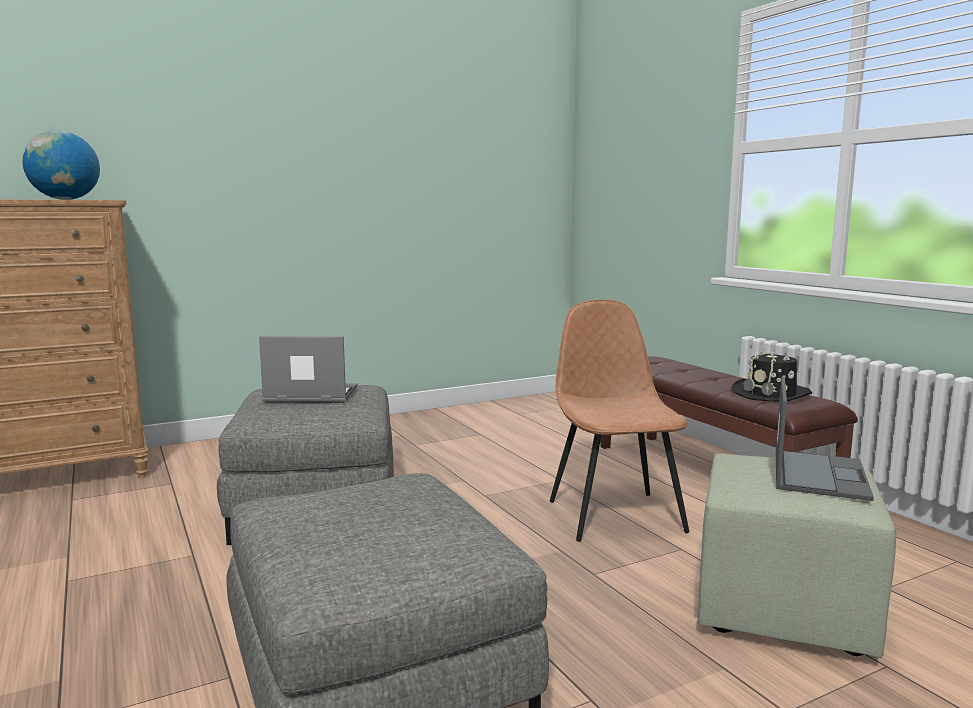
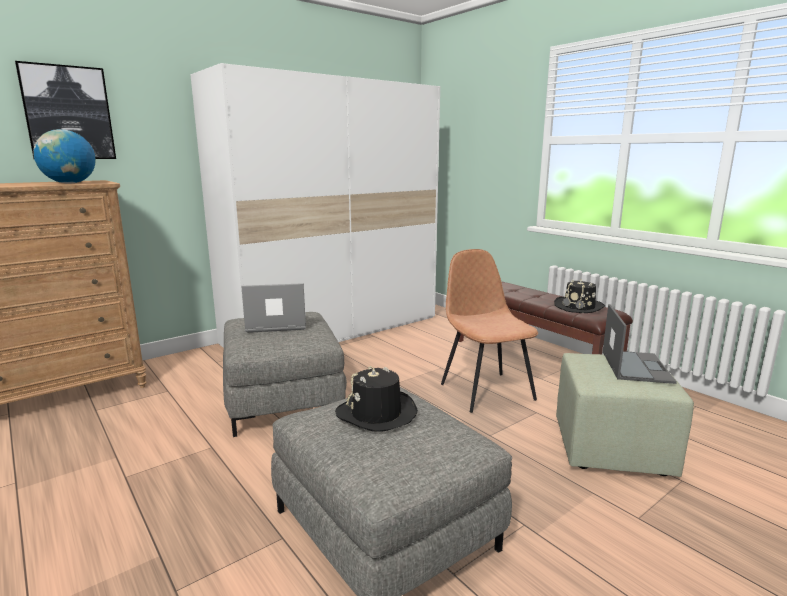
camera: 10 degrees left, 5 degrees up
(81, 115) = (68, 113): none -> picture
(371, 503) = (376, 413): none -> black hat
(428, 424) = (334, 330): none -> white wardrobe

